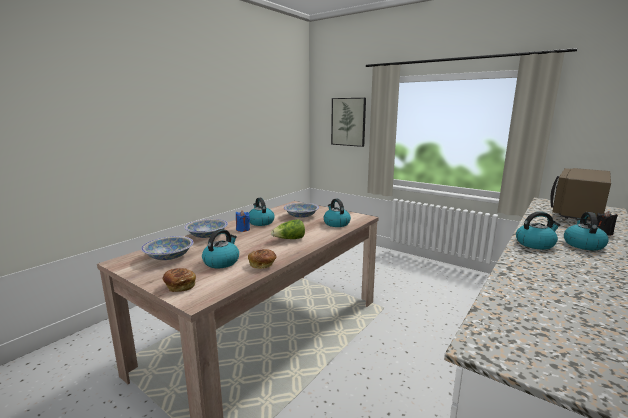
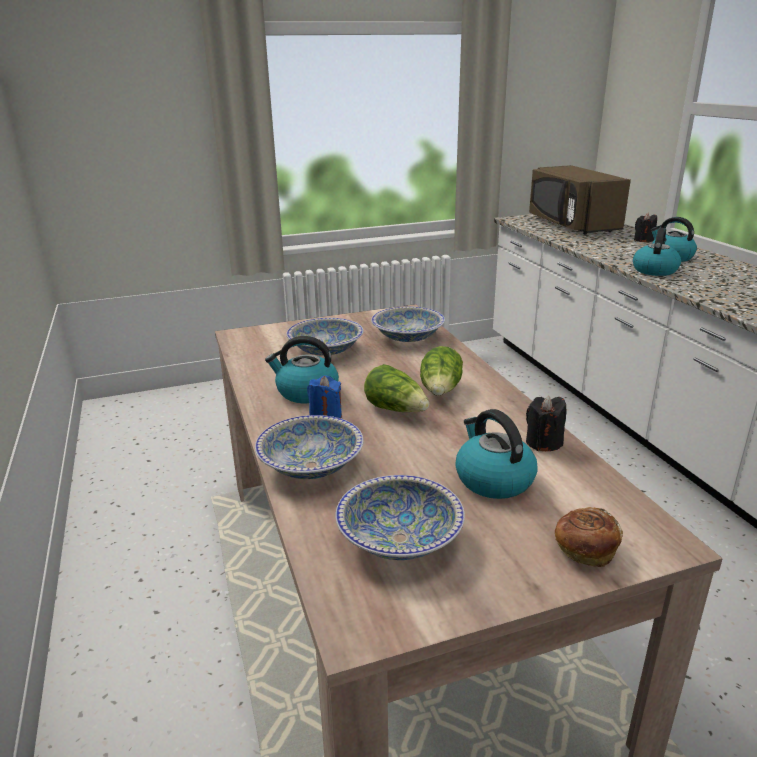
camera: 55 degrees left, 10 degrees up
(263, 236) = (396, 410): none -> lettuce
(263, 265) = (543, 442): bread -> black candle
(336, 223) = (408, 337): kettle -> bowl
(348, 122) = (144, 128): picture -> none

